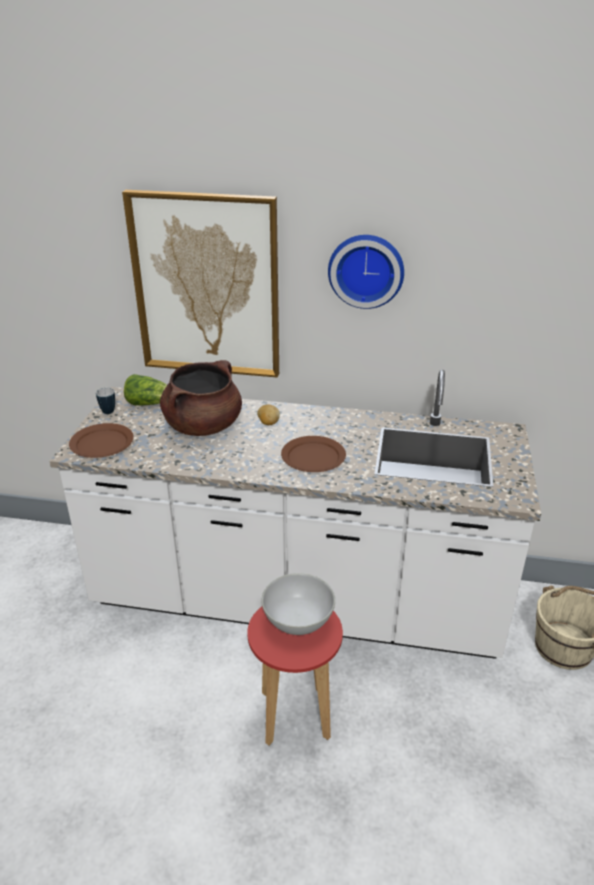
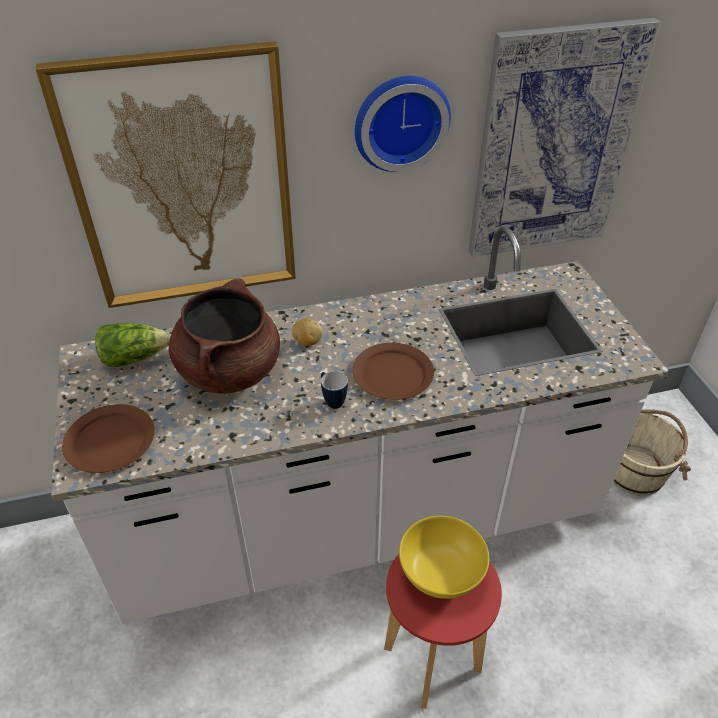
camera: 25 degrees left, 10 degrees up
(108, 410) = (82, 384): mug -> mug (332, 400)
(298, 622) = (440, 575): white bowl -> yellow bowl
(498, 313) = (552, 144): none -> picture

